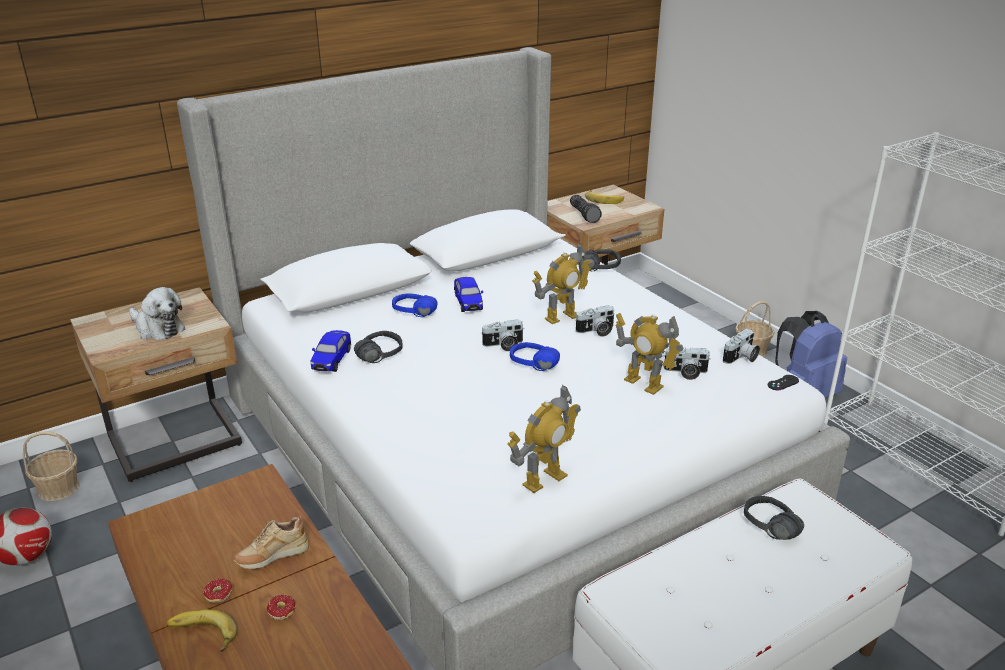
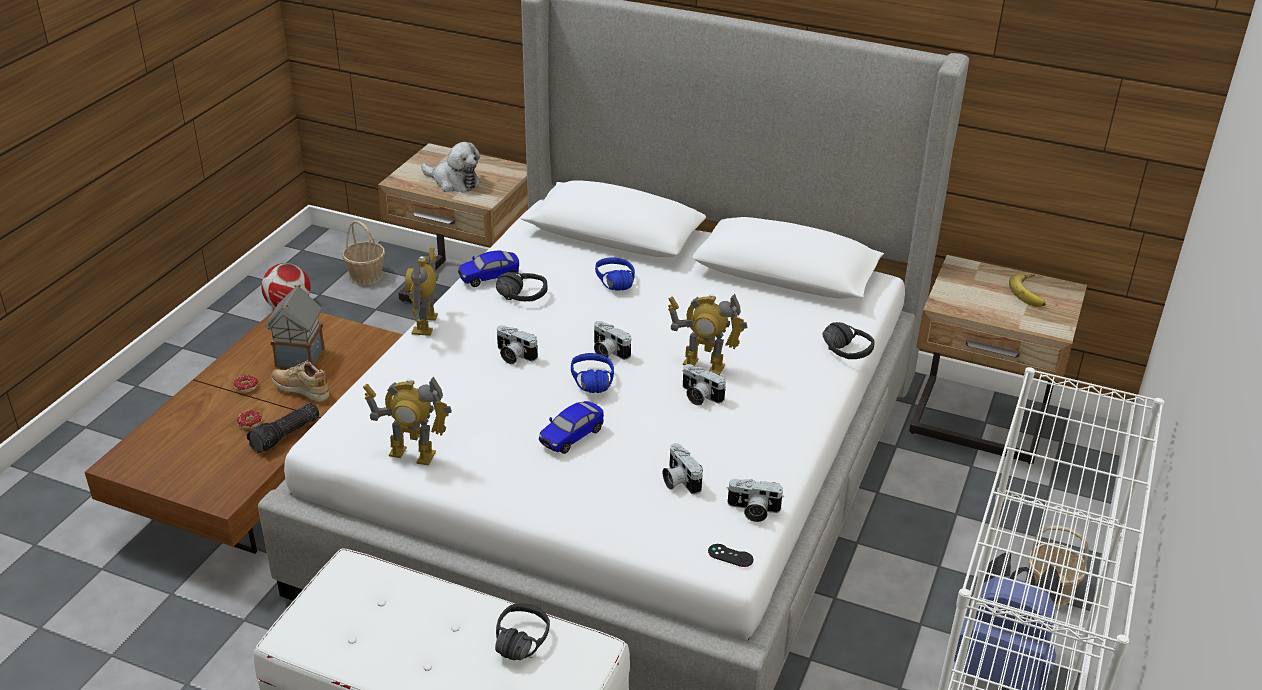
camera: 55 degrees right, 5 degrees up
(158, 328) = (453, 182): plush toy -> plush toy turned 60 degrees counterclockwise
(201, 635) = (203, 401): banana -> none
(218, 541) = (300, 358): none -> toy house
(460, 385) = (513, 356): none -> camera
(468, 303) = (668, 302): toy car -> toy car (571, 437)
(585, 214) = (966, 295): flashlight -> flashlight (286, 436)
(643, 383) = (627, 459): toy robot -> toy robot (426, 324)

